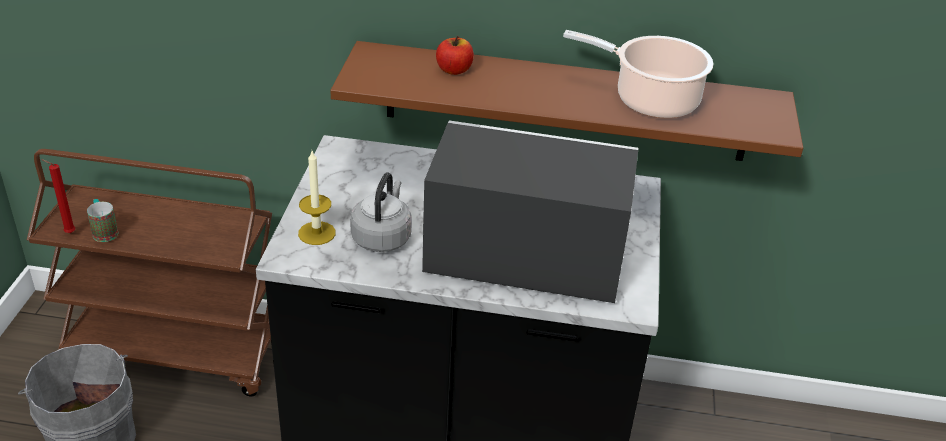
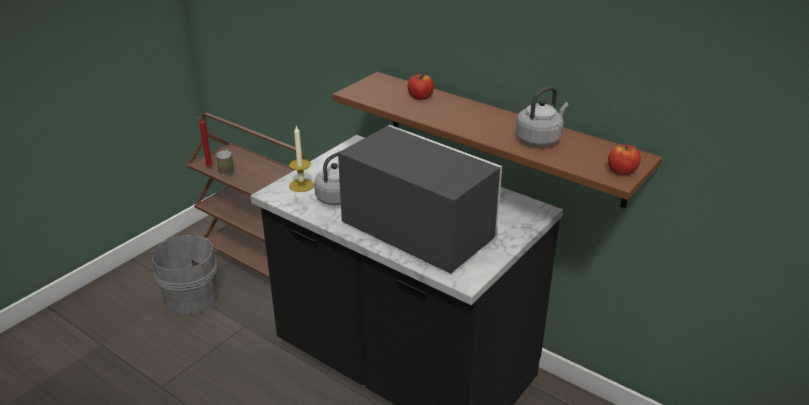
camera: 30 degrees right, 5 degrees down
(650, 99) = (539, 139): cooking pot -> grey kettle
(772, 122) = (621, 171): none -> apple

